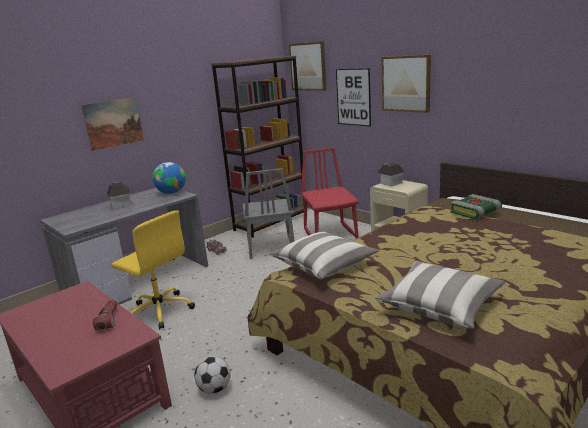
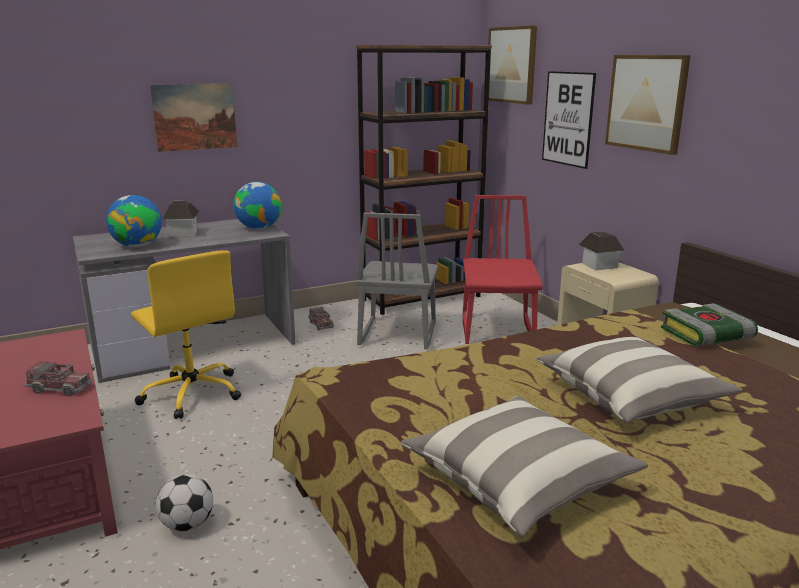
camera: 15 degrees right, 0 degrees up
(97, 218) = (138, 246): none -> globe
(108, 320) = (60, 388): flashlight -> toy truck
(323, 266) = (389, 373): pillow -> pillow (629, 398)

